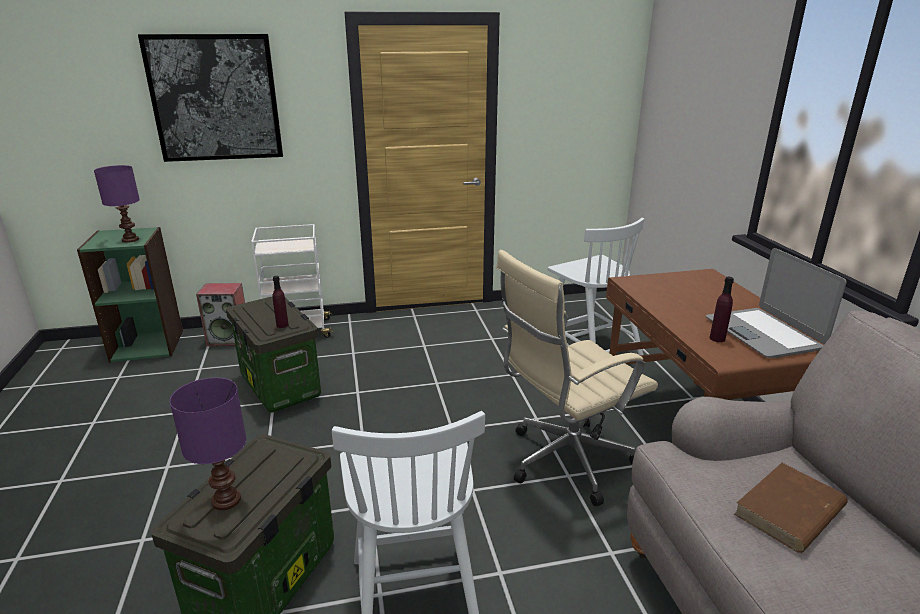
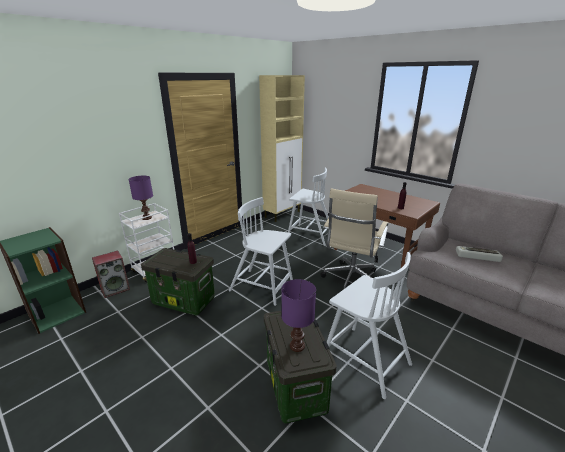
camera: 35 degrees left, 0 degrees up
(131, 239) = (43, 239): purple table lamp -> purple table lamp (147, 218)
(215, 98) = (82, 131): picture -> none
(403, 410) = (262, 287): none -> white chair
(584, 301) = (282, 214): none -> beige cabinet
(763, 333) = (409, 202): laptop -> none
(789, 511) = (477, 256): brown book -> keyboard

